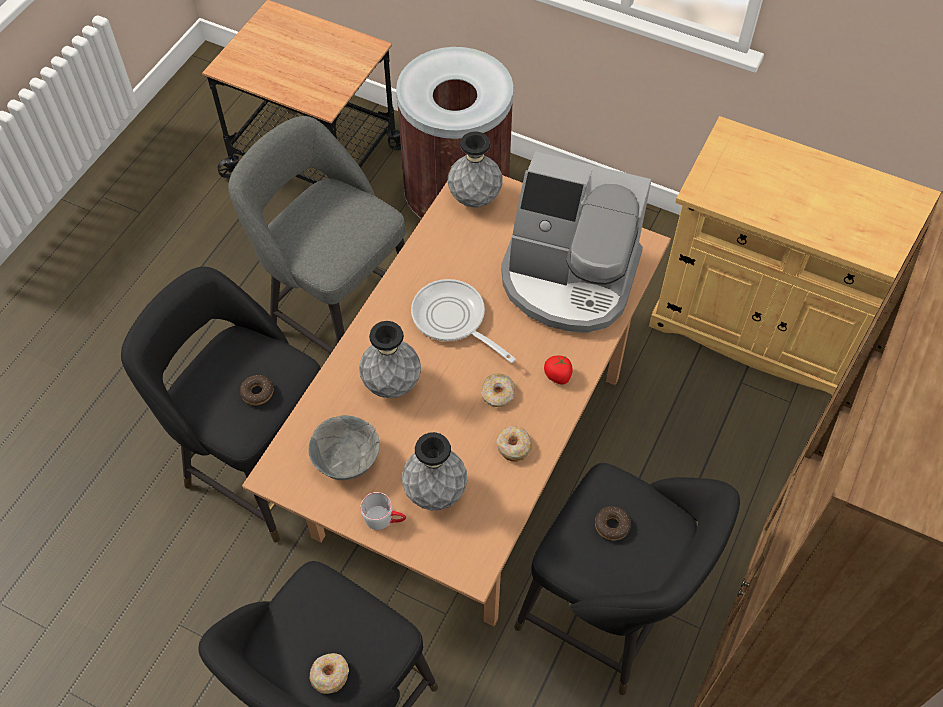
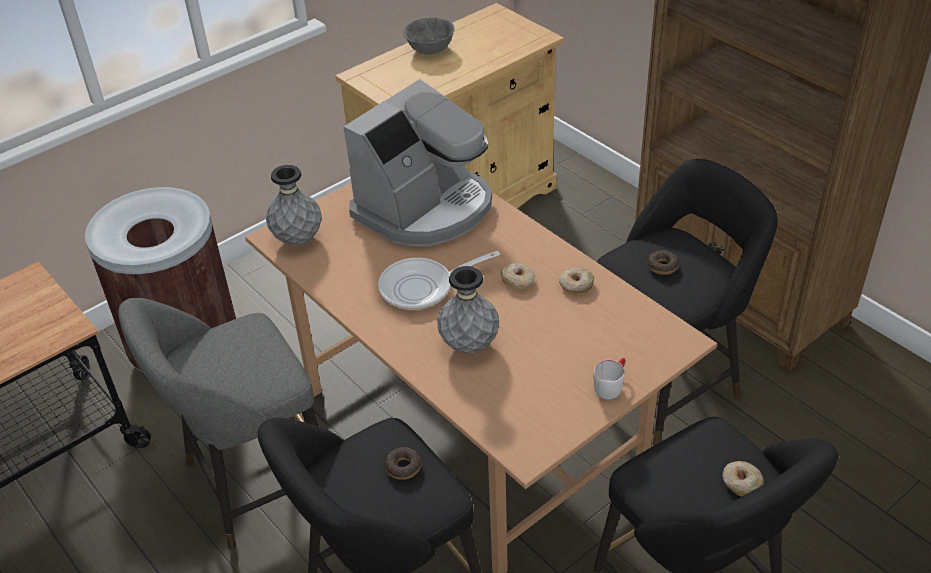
camera: 65 degrees left, 15 degrees down
(346, 460) = (535, 397): grey bowl -> grey bowl (430, 50)
(435, 493) = (598, 345): grey vase -> none
(558, 376) = (519, 241): tomato -> none

